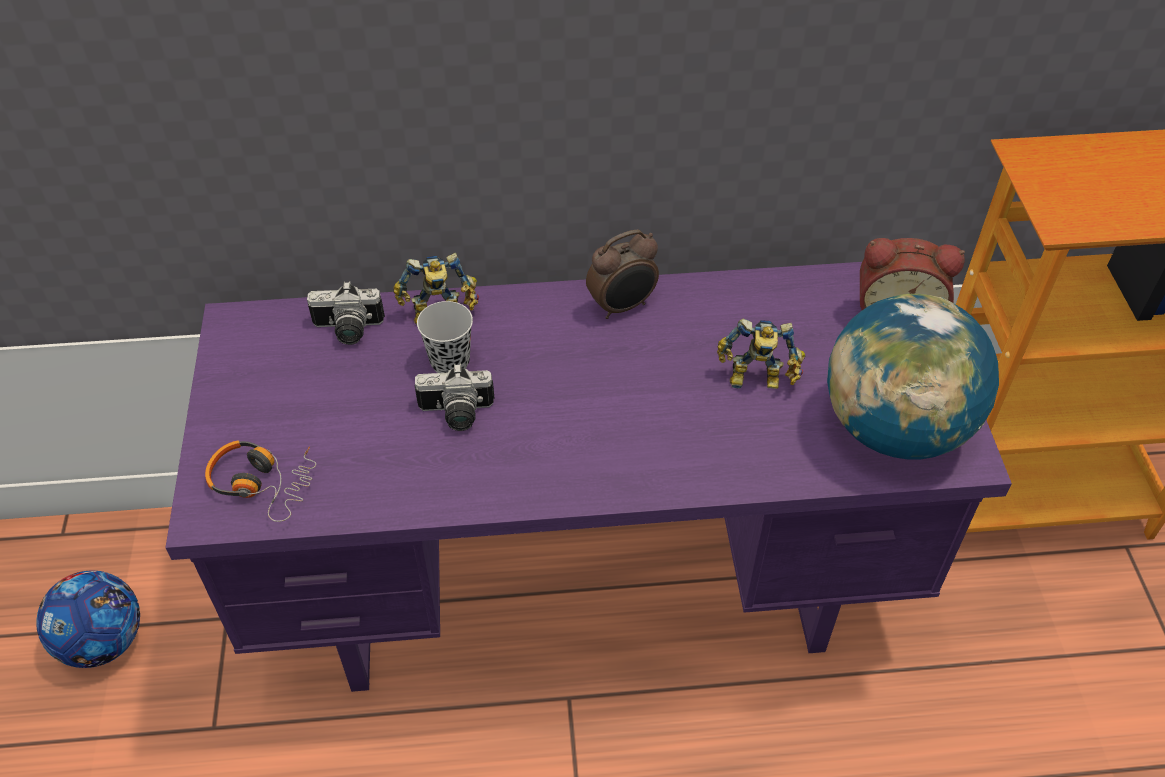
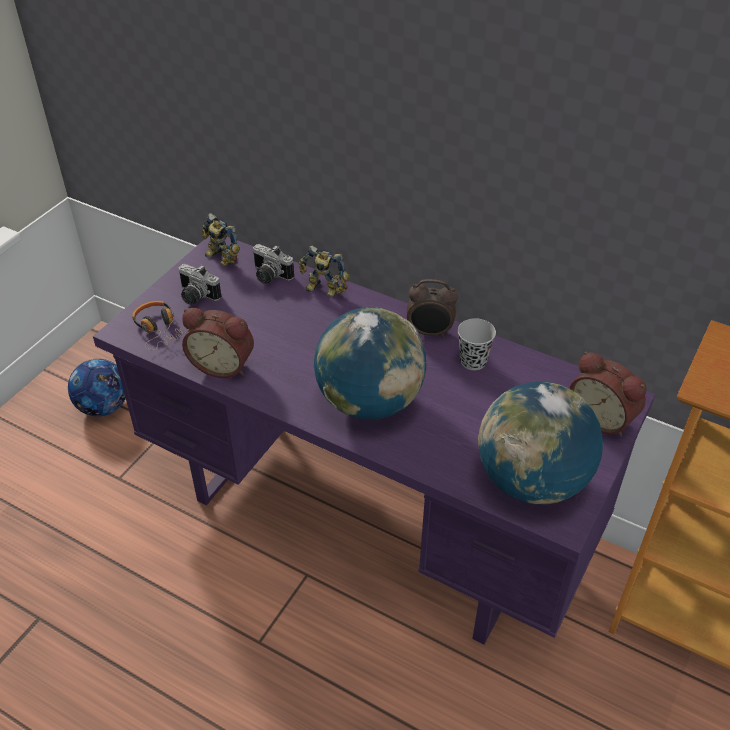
camera: 35 degrees right, 5 degrees down
(400, 485) = (223, 364): none -> alarm clock
(450, 362) = (306, 316): black cup -> black cup (473, 361)
(456, 415) = (284, 344): camera -> camera (195, 296)
(634, 433) = (369, 402): none -> globe
(757, 381) = (470, 411): toy robot -> toy robot (220, 259)

